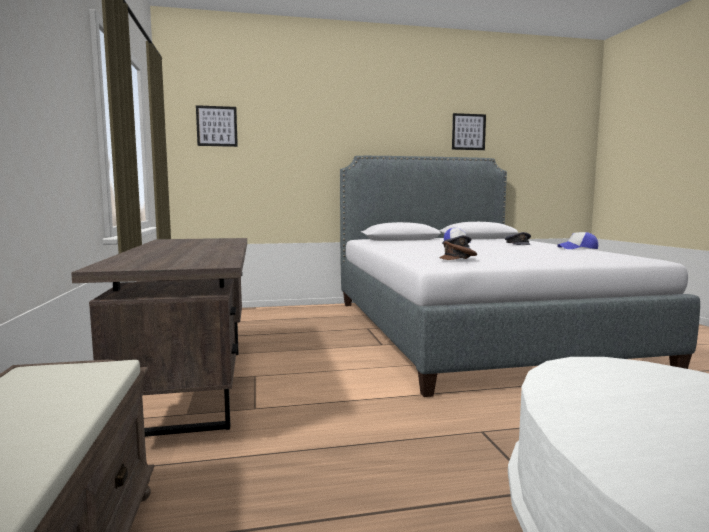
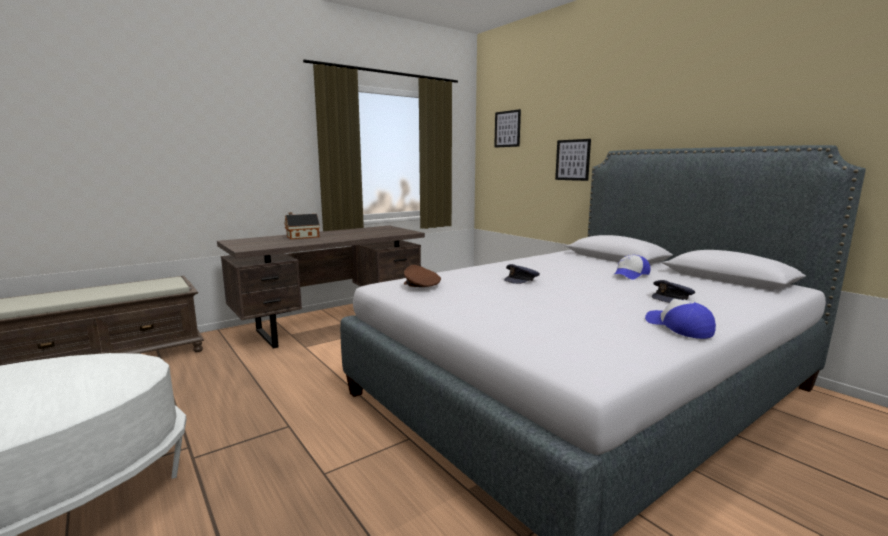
camera: 65 degrees right, 5 degrees up
(163, 253) = (301, 237): none -> toy house
(468, 132) = (797, 101): picture -> picture (572, 160)

